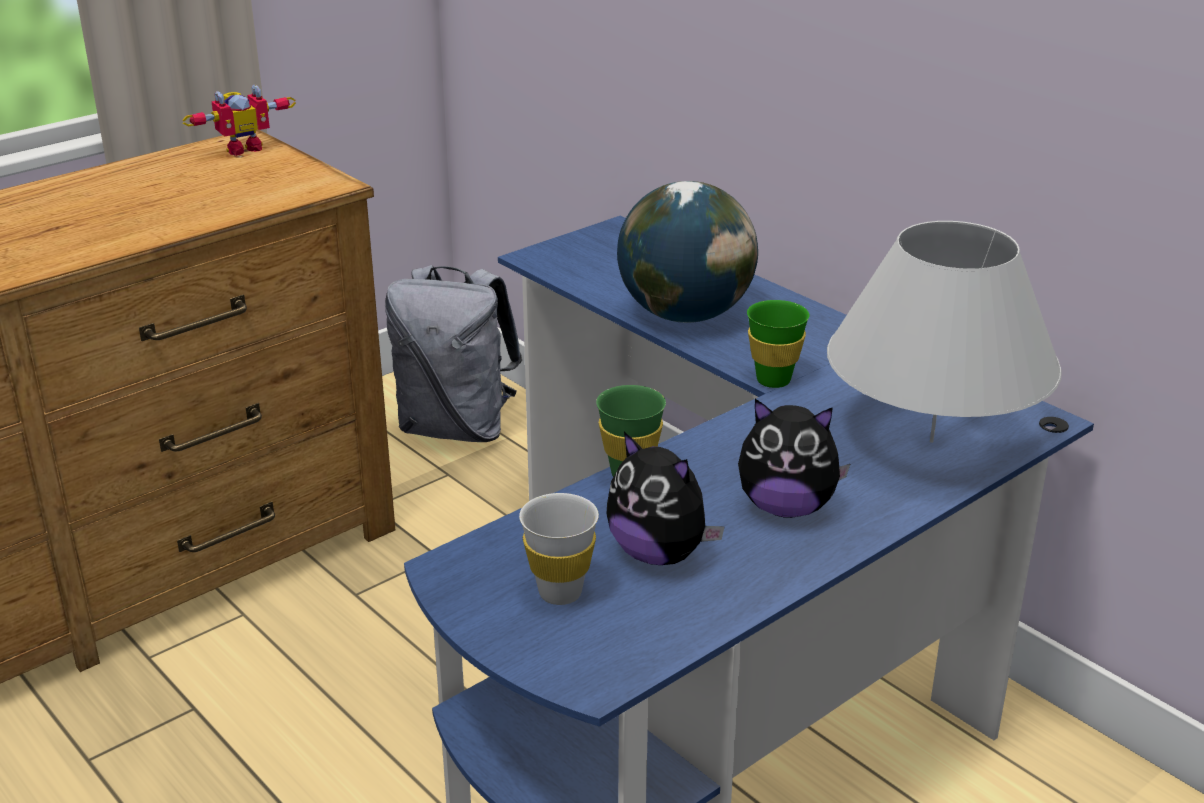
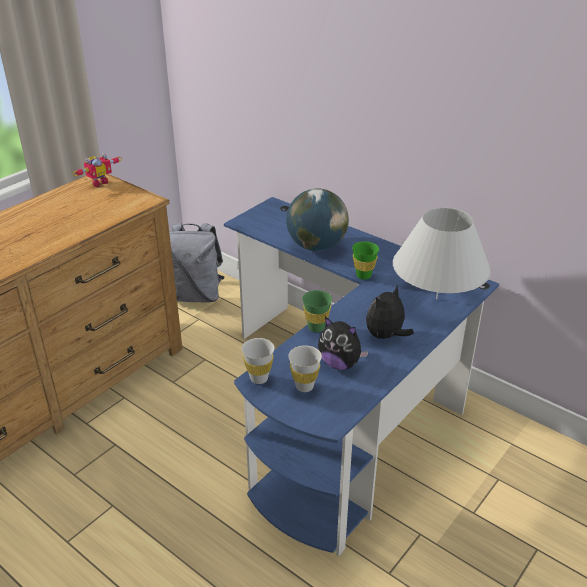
camera: 10 degrees left, 5 degrees up
(461, 565) = (259, 378): none -> white cup
(786, 507) = (385, 336): plush toy -> plush toy turned 135 degrees clockwise

